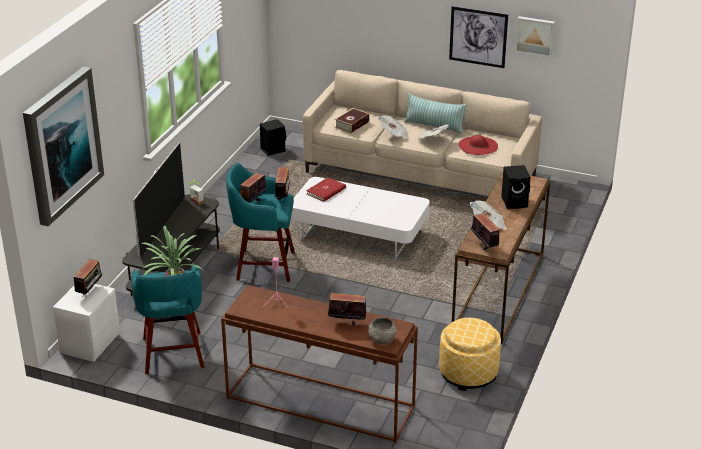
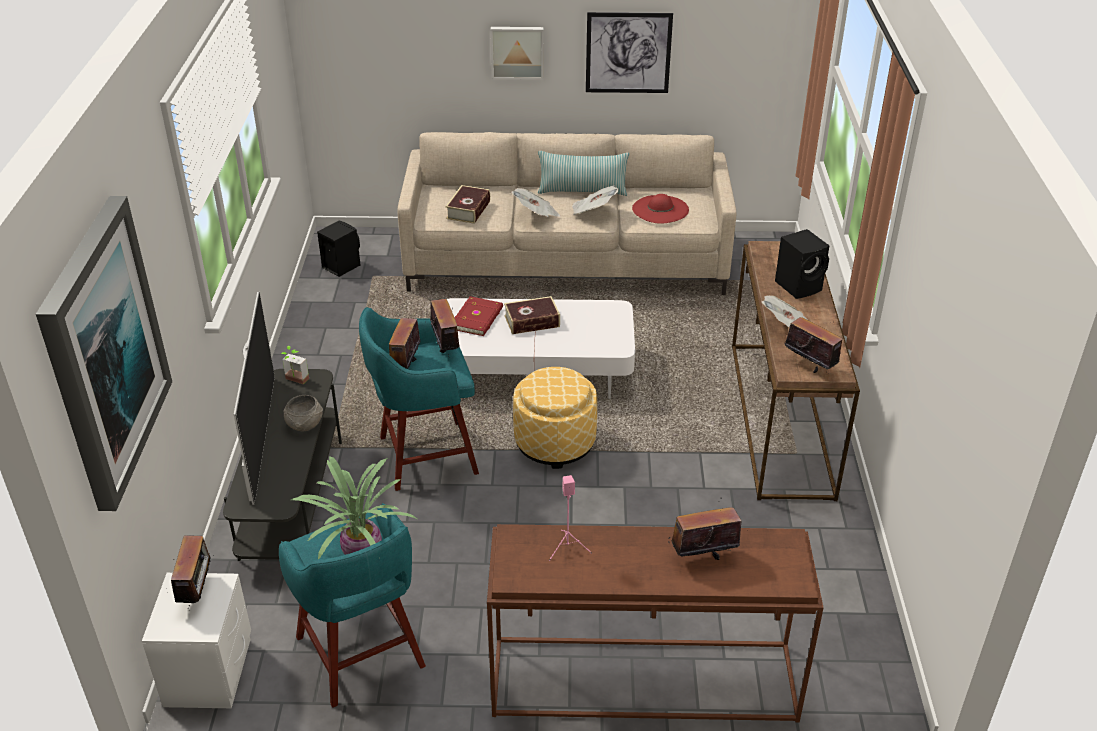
camera: 20 degrees left, 5 degrees up
(359, 199) = (532, 321): none -> book
(381, 340) = (778, 575): grey bowl -> grey bowl (304, 425)
(468, 373) = (824, 563): ottoman -> ottoman (555, 442)
(535, 35) = (713, 39): picture -> picture (517, 51)

